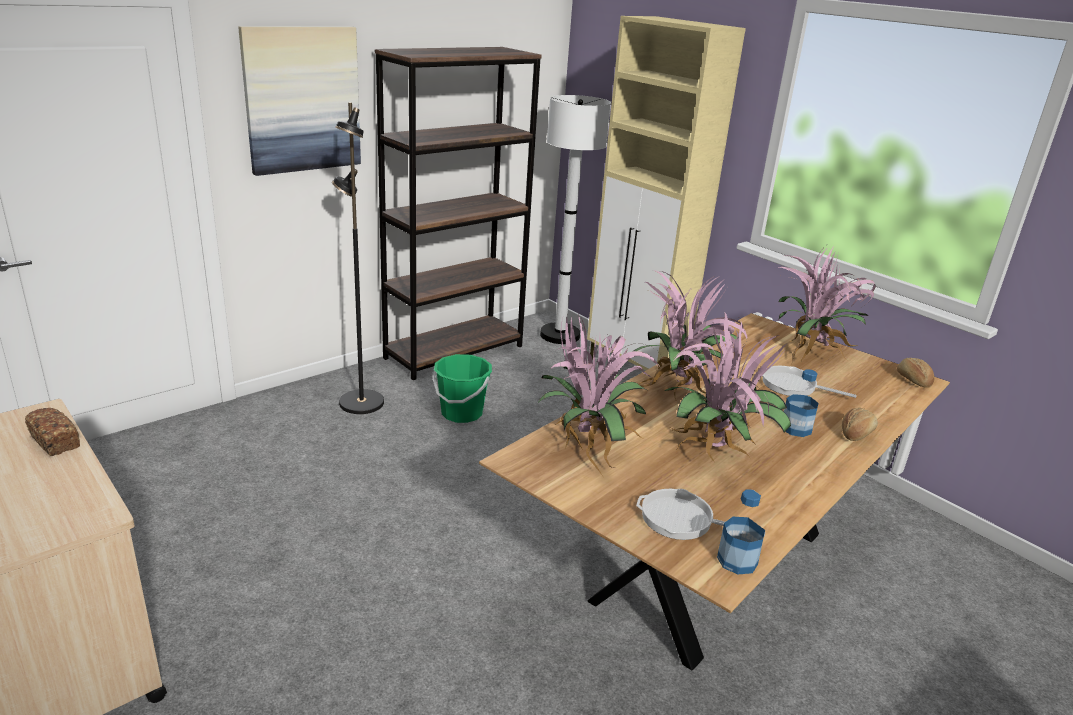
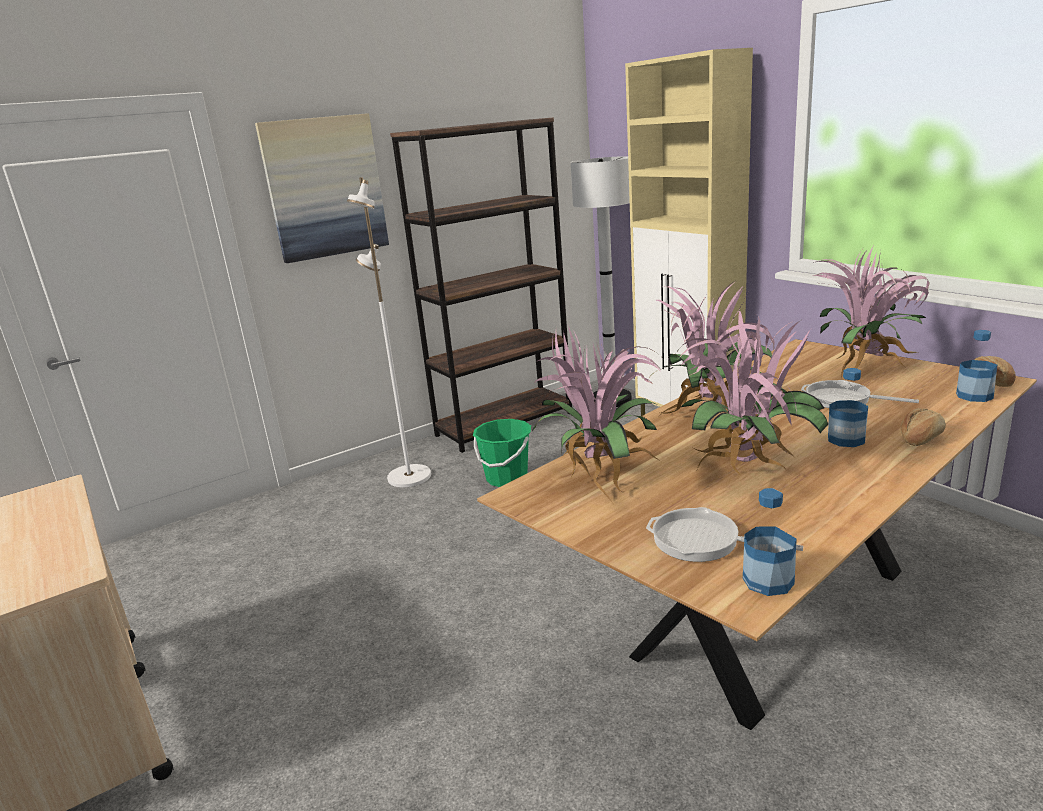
camera: 10 degrees right, 5 degrees down
(55, 441) = (60, 511): bread -> none
(360, 403) = (408, 477): black floor lamp -> white floor lamp
(900, 394) = (974, 396): none -> bottle

